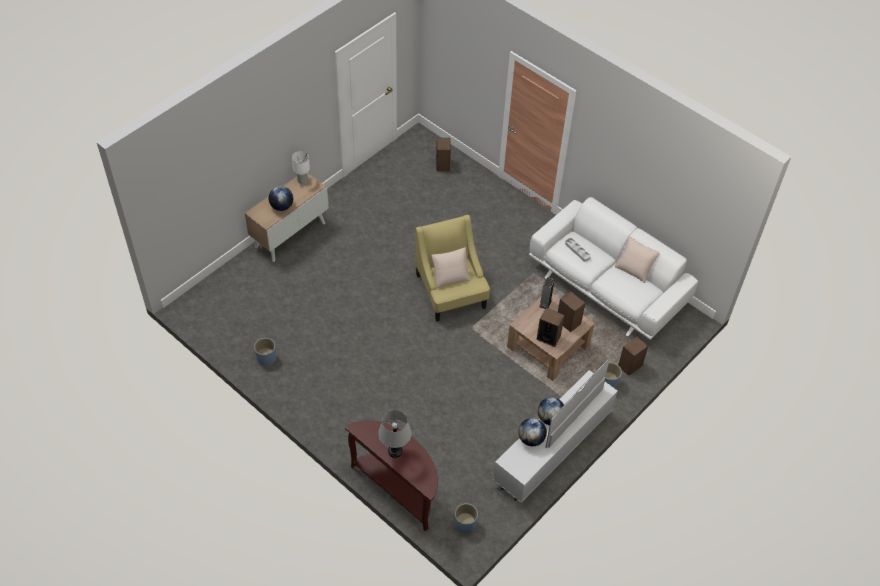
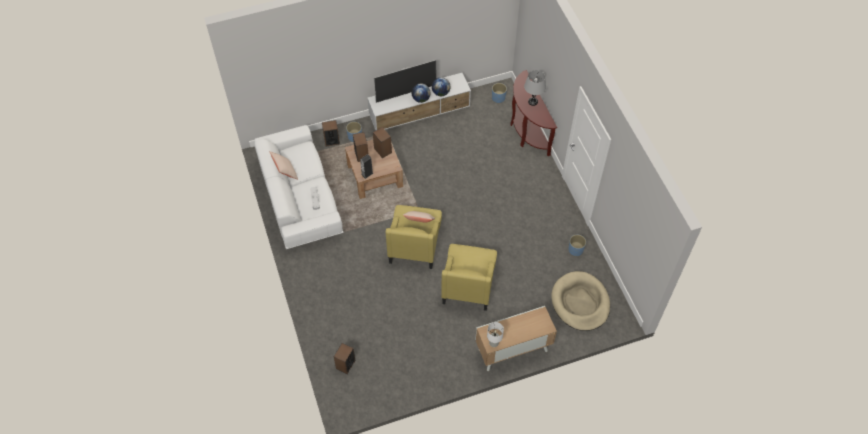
camera: 150 degrees left, 5 degrees up
(238, 305) = (580, 302): none -> beige dog bed
(282, 206) = (523, 323): globe -> none
(369, 275) = (468, 284): none -> yellow armchair

